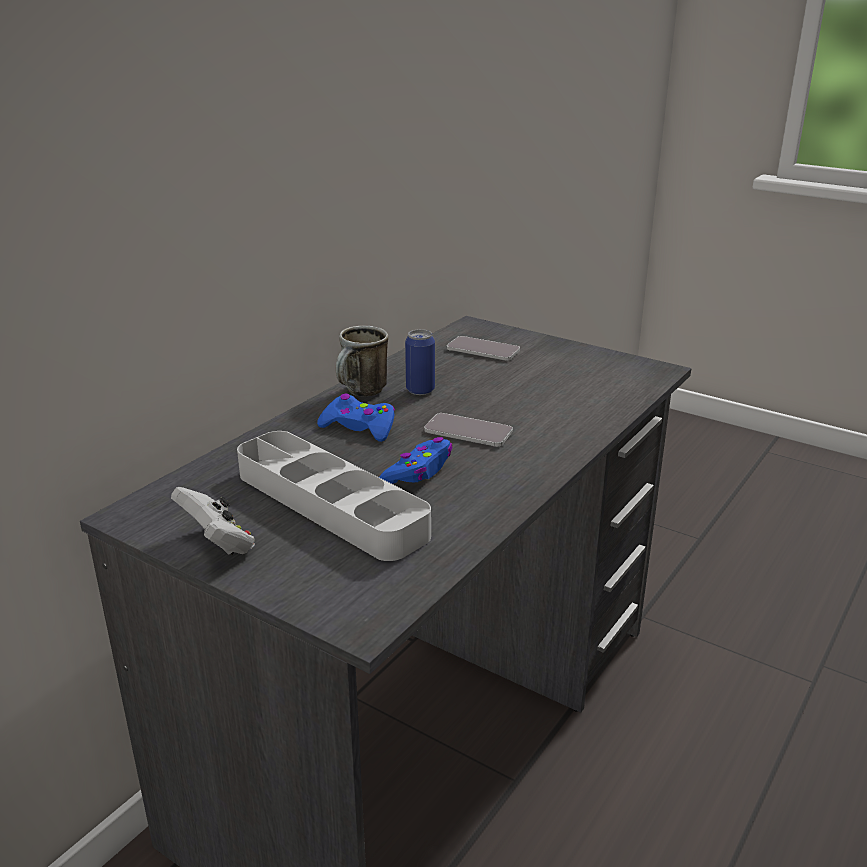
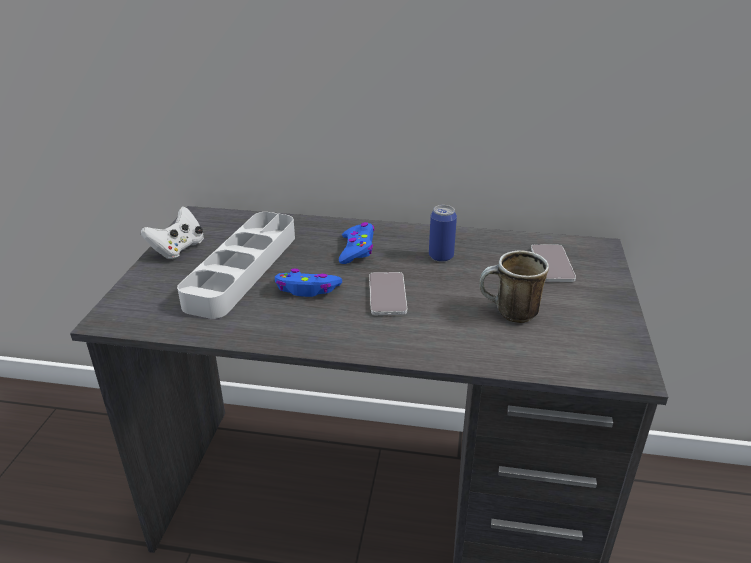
camera: 65 degrees right, 5 degrees up
(362, 393) = (412, 236): mug -> mug (508, 314)

